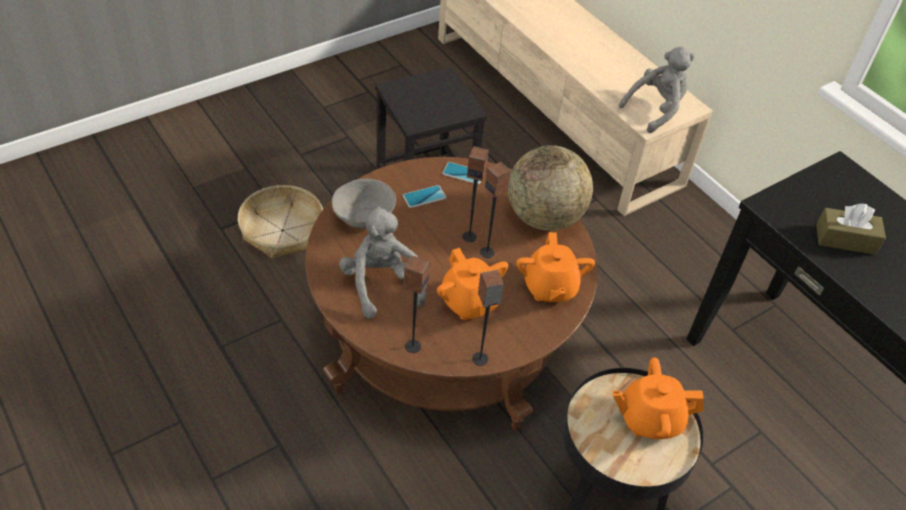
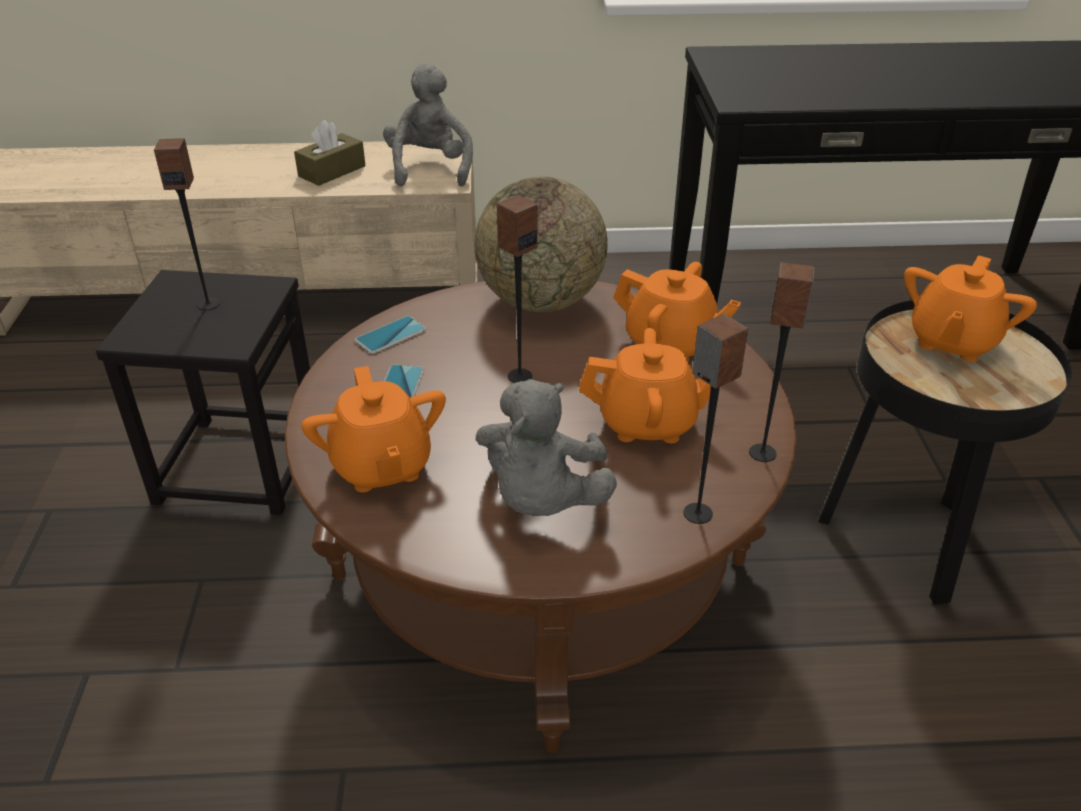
camera: 55 degrees left, 10 degrees down
(282, 230) = (149, 684): basket -> none
(364, 217) = (381, 466): grey bowl -> orange teapot
(381, 284) = (543, 500): grey plush toy -> grey plush toy turned 90 degrees counterclockwise
(487, 252) = (564, 371): speaker -> speaker (208, 304)
(845, 239) = (821, 85): brown tissue box -> brown tissue box (332, 171)

